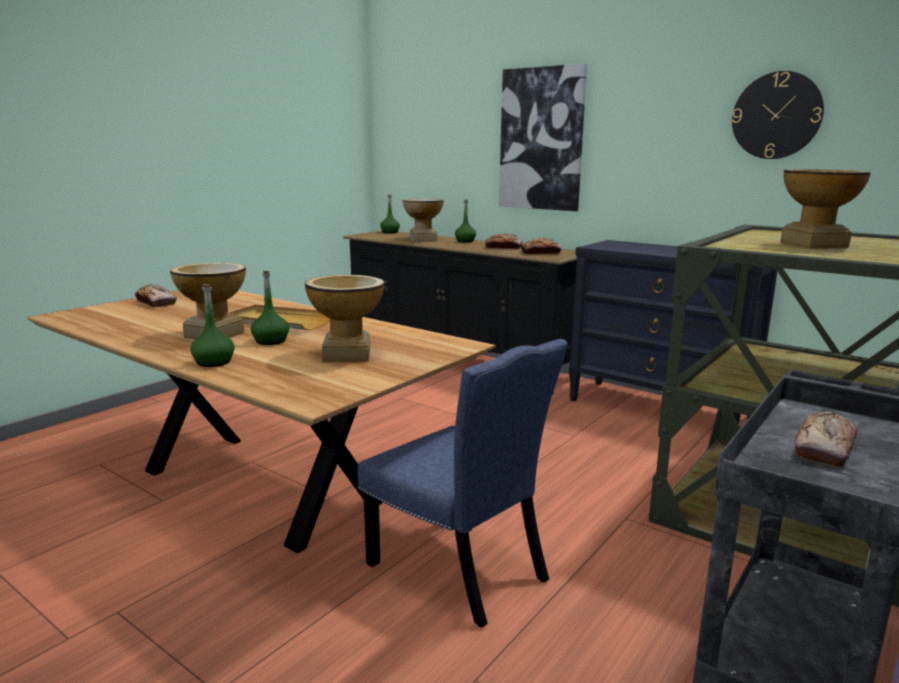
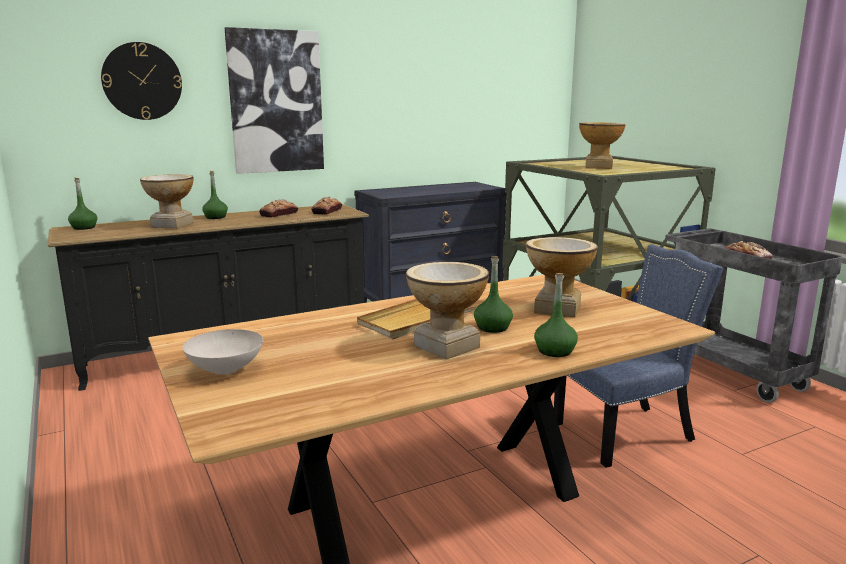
camera: 65 degrees left, 0 degrees up
(156, 302) = (227, 369): bread -> white bowl
(776, 115) = (461, 84): wall clock -> wall clock (142, 81)

